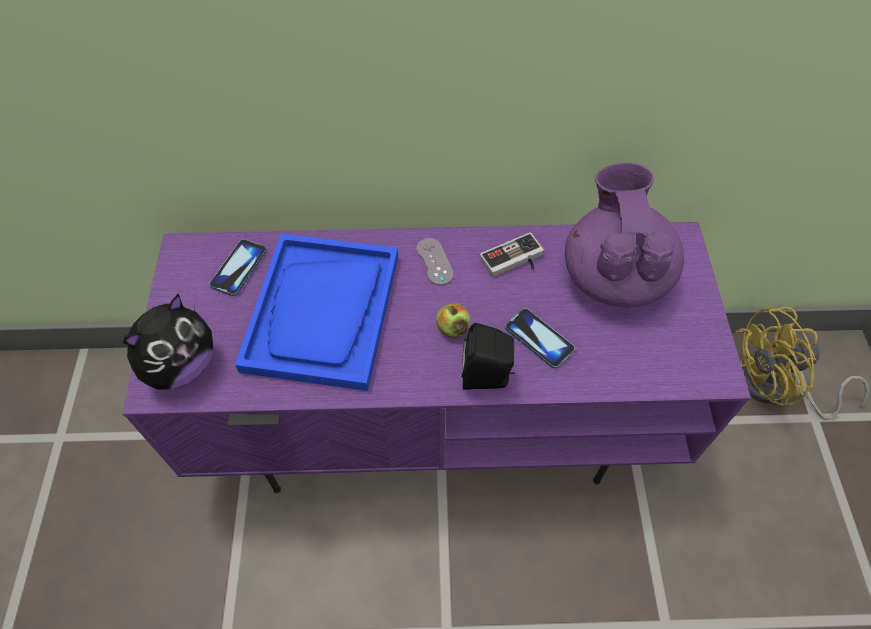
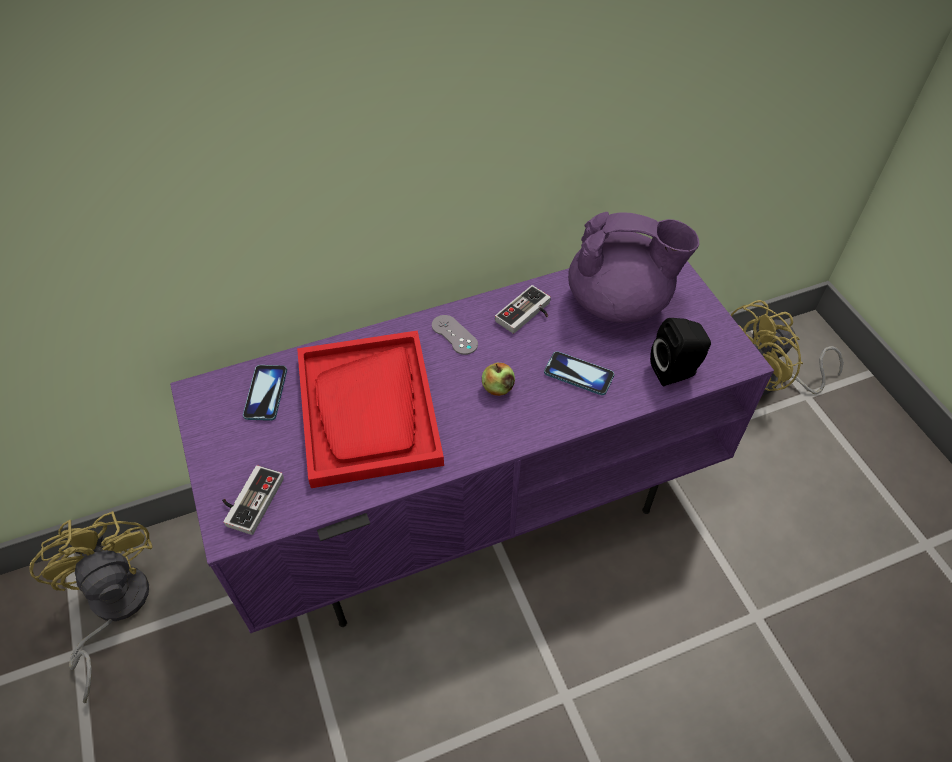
camera: 20 degrees left, 5 degrees down
(99, 409) = (113, 608): none -> yellow fan
(181, 366) = (249, 500): plush toy -> game controller
(323, 312) = (369, 409): blue tray -> red tray
(487, 377) = (548, 420): black speaker -> black speaker (676, 371)
(614, 275) = (619, 302): purple teapot -> purple teapot turned 120 degrees clockwise

